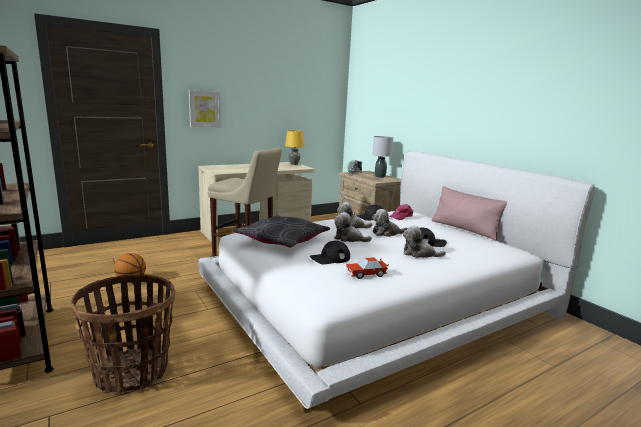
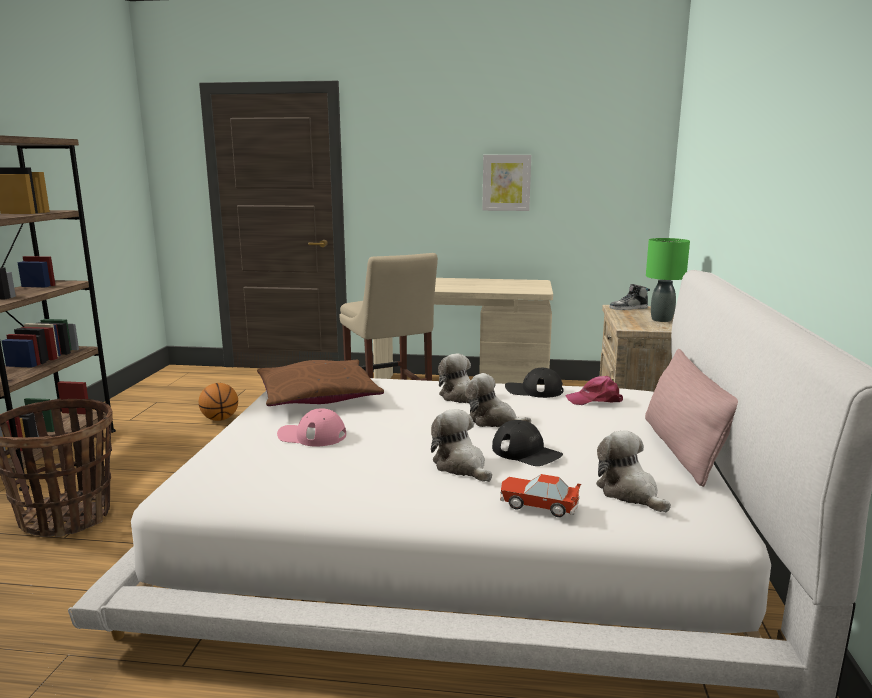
camera: 40 degrees right, 0 degrees up
(204, 109) = (400, 192): picture -> picture (506, 182)
(282, 240) = (318, 396): grey pillow -> brown pillow
(294, 164) = (538, 284): yellow table lamp -> none
(330, 258) = (312, 436): black cap -> pink cap
(349, 238) = (409, 415): plush toy -> plush toy (629, 493)
(365, 274) = (302, 471): toy car -> toy car (538, 505)
(380, 177) = (661, 320): grey table lamp -> green table lamp

